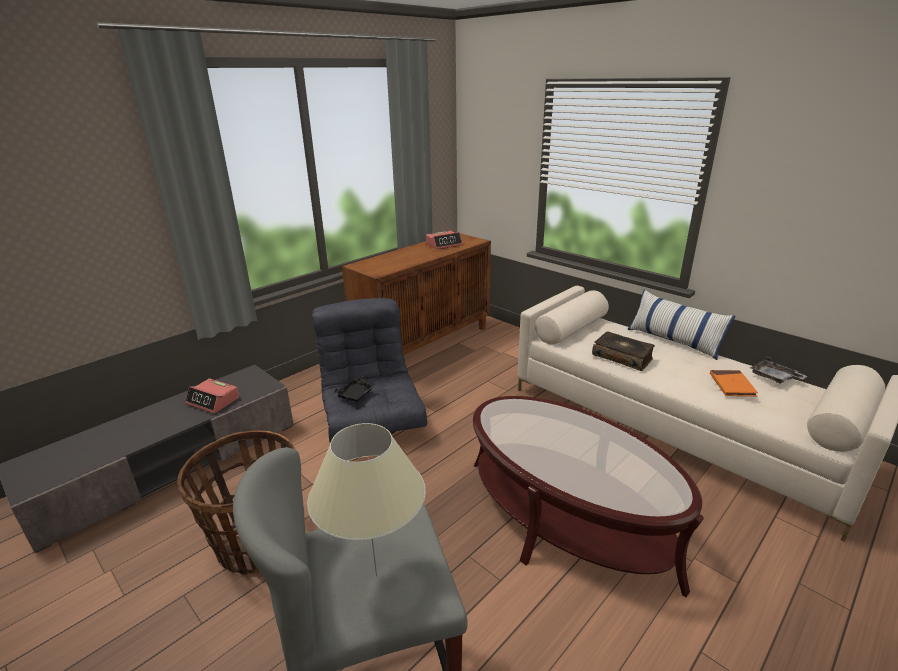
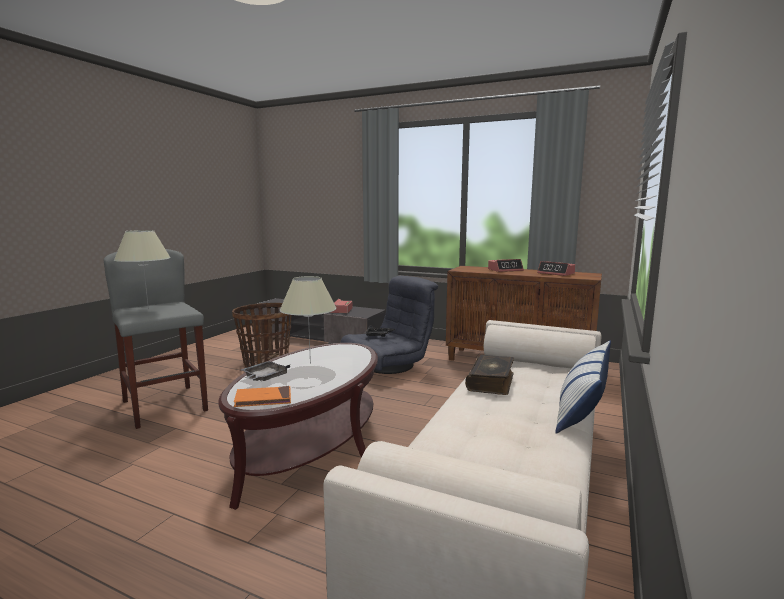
camera: 70 degrees right, 15 degrees down
(402, 255) = (505, 270): none -> alarm clock
(550, 444) = (310, 363): none -> beige table lamp
(732, 385) = (484, 438): orange book -> orange book (263, 399)
(774, 377) = (547, 473): grey tray -> grey tray (264, 377)

